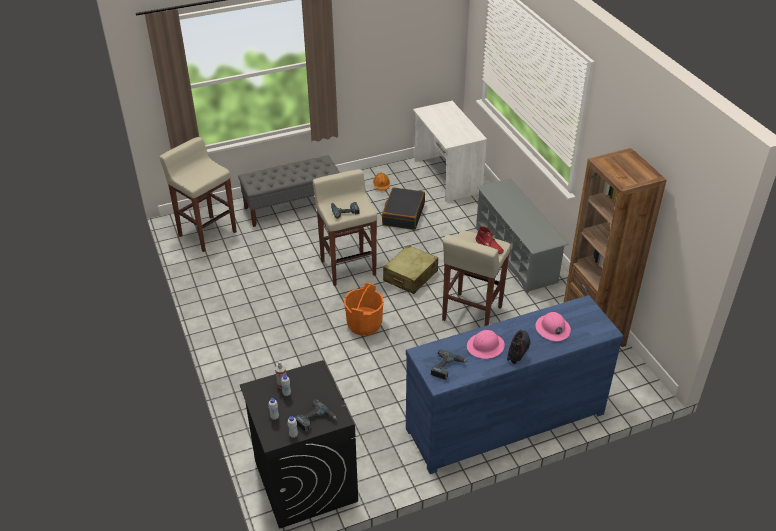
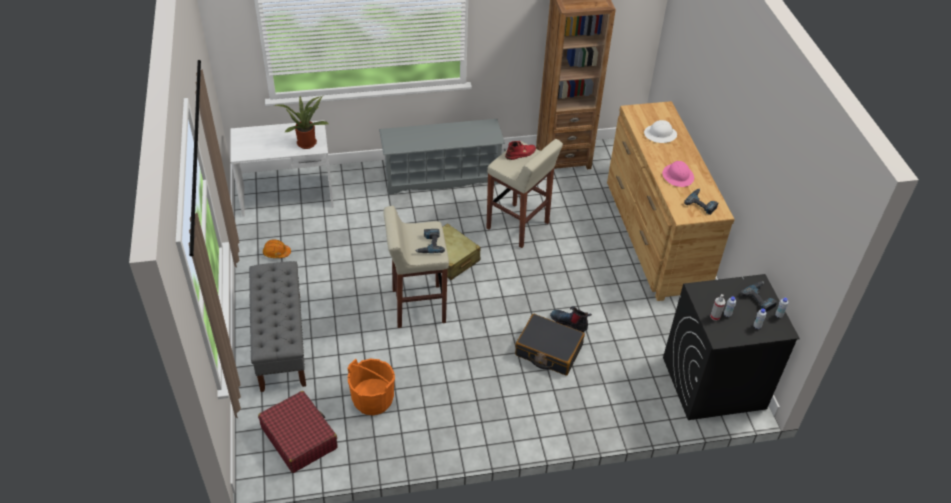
camera: 80 degrees left, 5 degrees up
(207, 233) = (299, 437): beige stool -> red suitcase
(364, 324) = (512, 307): orange bucket -> orange bucket (372, 399)
(403, 214) = (341, 245): black suitcase -> black suitcase (548, 351)
(453, 136) = (307, 142): none -> potted plant
(504, 420) = (655, 235): blue dresser -> brown dresser
(518, 349) = (683, 159): boot -> boot (569, 323)
(552, 329) = (660, 134): pink hard hat -> white hard hat

